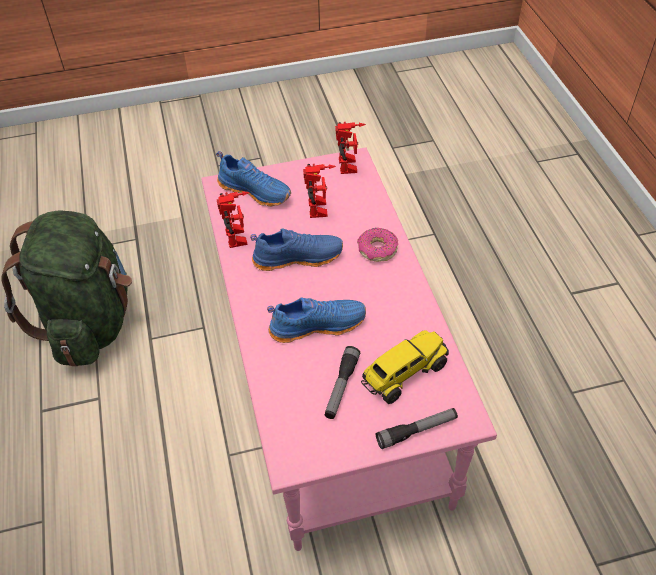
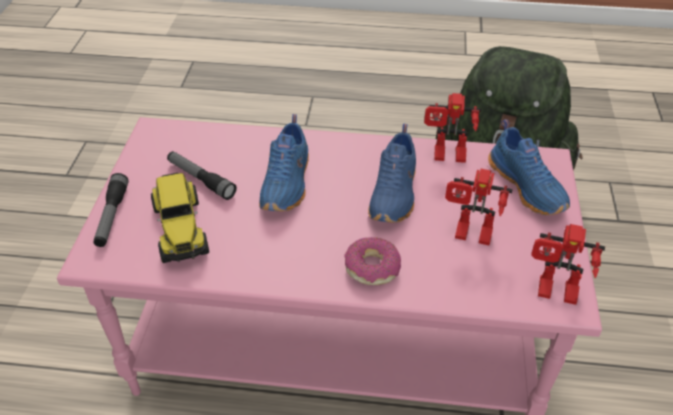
camera: 110 degrees right, 5 degrees down
(255, 190) = (528, 186): blue shoe -> blue shoe turned 75 degrees counterclockwise

